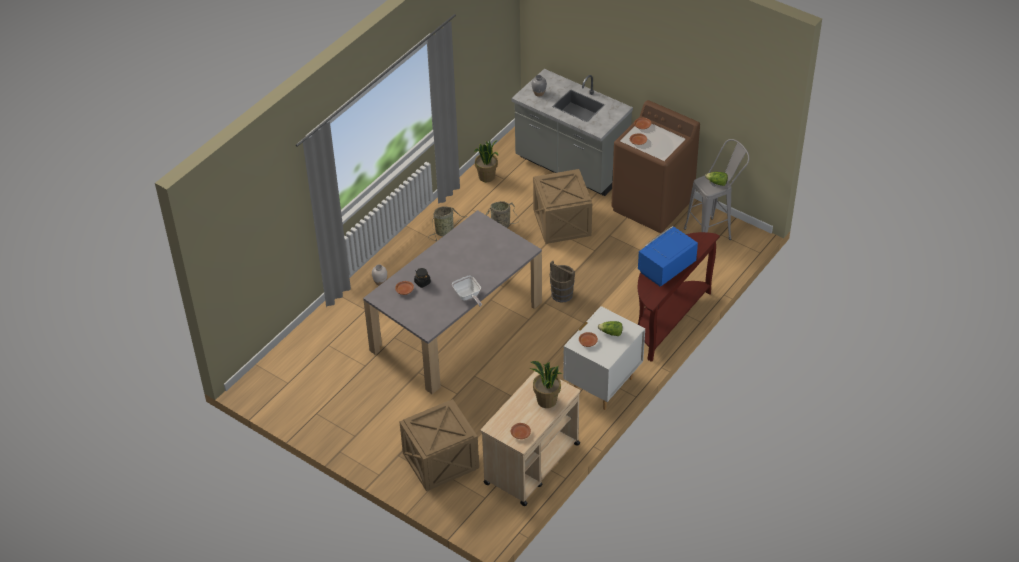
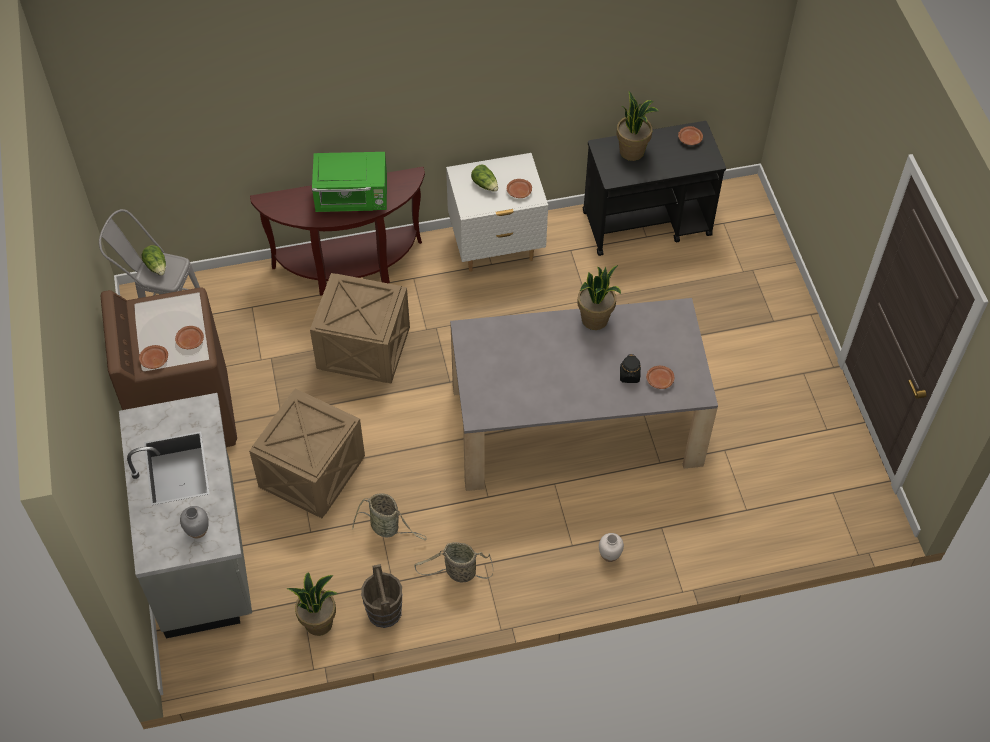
camera: 140 degrees left, 10 degrees up
(439, 462) = (736, 285): crate -> crate (365, 349)
(468, 297) = (595, 320): frying pan -> potted plant
(531, 464) = (647, 223): beige cart -> black cart
(561, 294) = (420, 378): brown bucket -> brown bucket (384, 612)
(665, 268) = (353, 199): blue microwave -> green microwave

